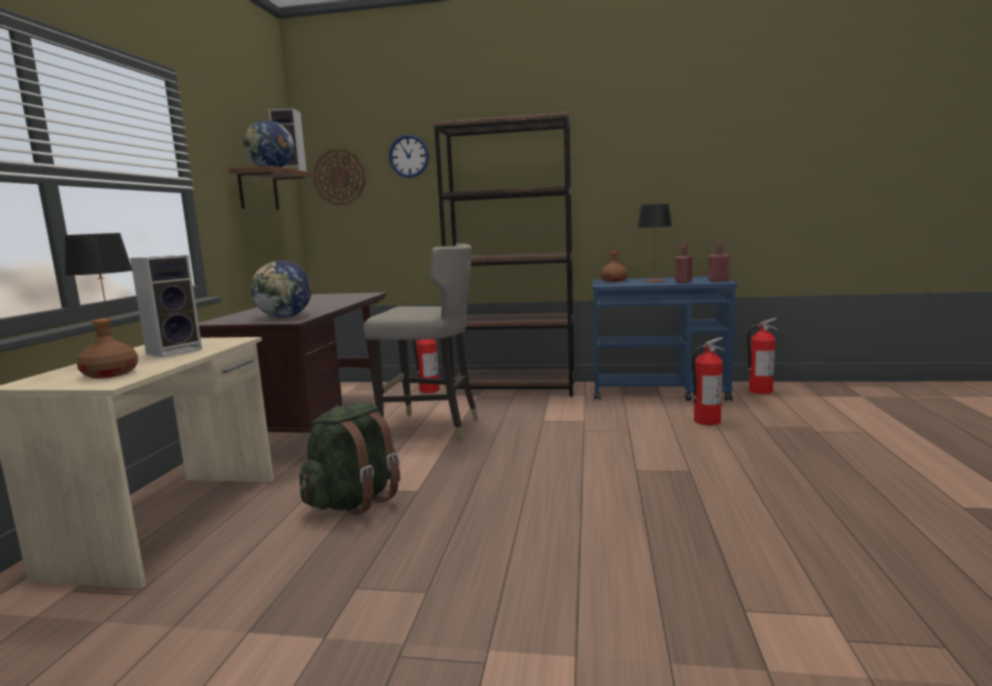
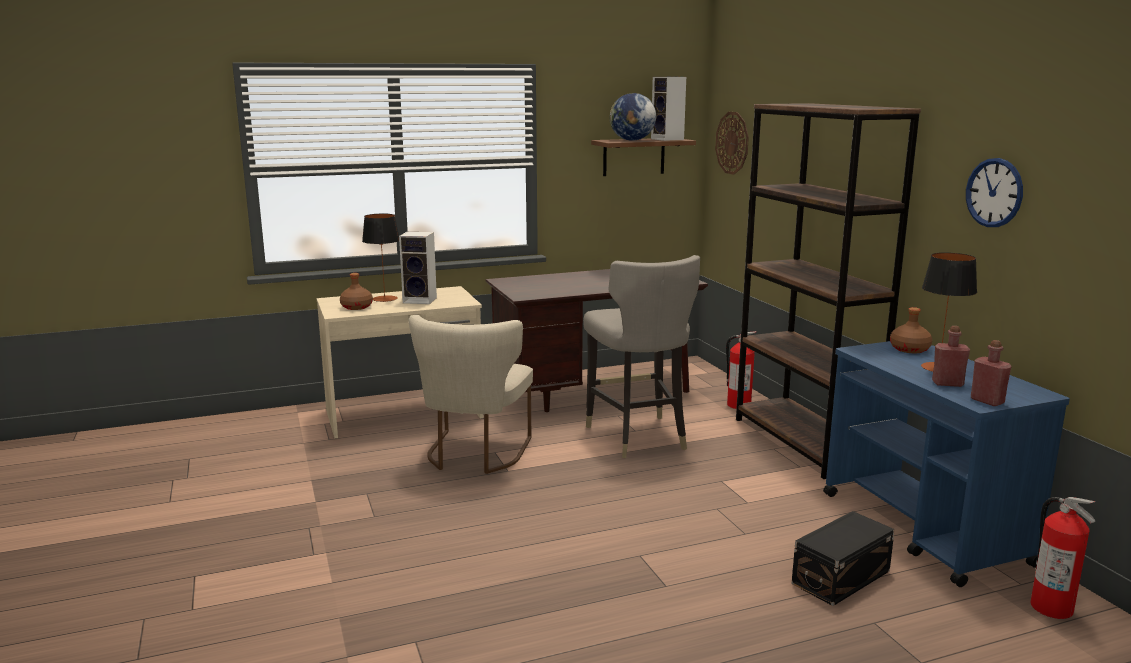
camera: 60 degrees right, 5 degrees up
(285, 317) = (536, 291): globe -> none
(355, 501) = (474, 454): green backpack -> beige chair
(409, 156) = (781, 129): wall clock -> wall clock (994, 193)
(706, 421) = (843, 577): fire extinguisher -> black storage box

